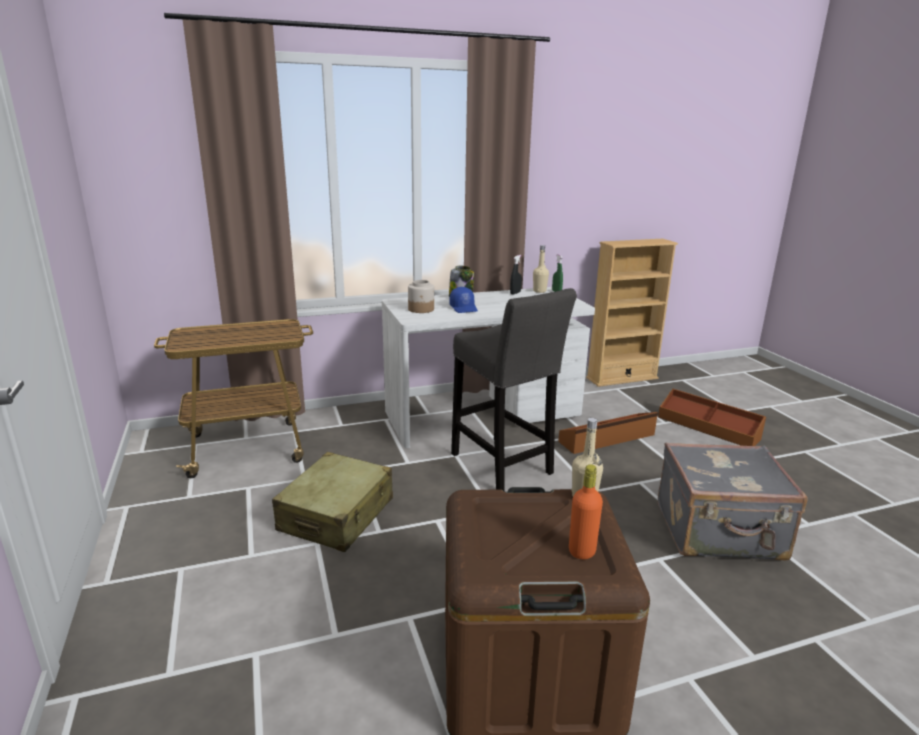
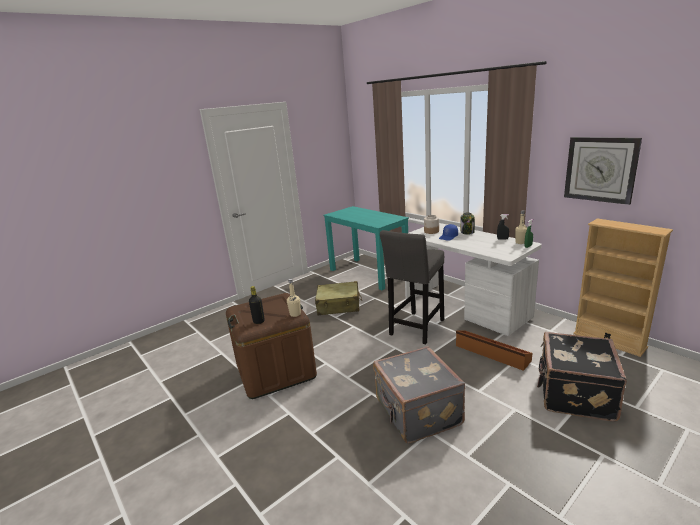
camera: 70 degrees right, 0 degrees up
(249, 448) = (368, 273): cart -> turquoise desk
(582, 551) = (259, 321): orange bottle -> black bottle
(596, 182) = (600, 169): none -> wall clock
(708, 427) = (574, 394): brown storage box -> black suitcase

